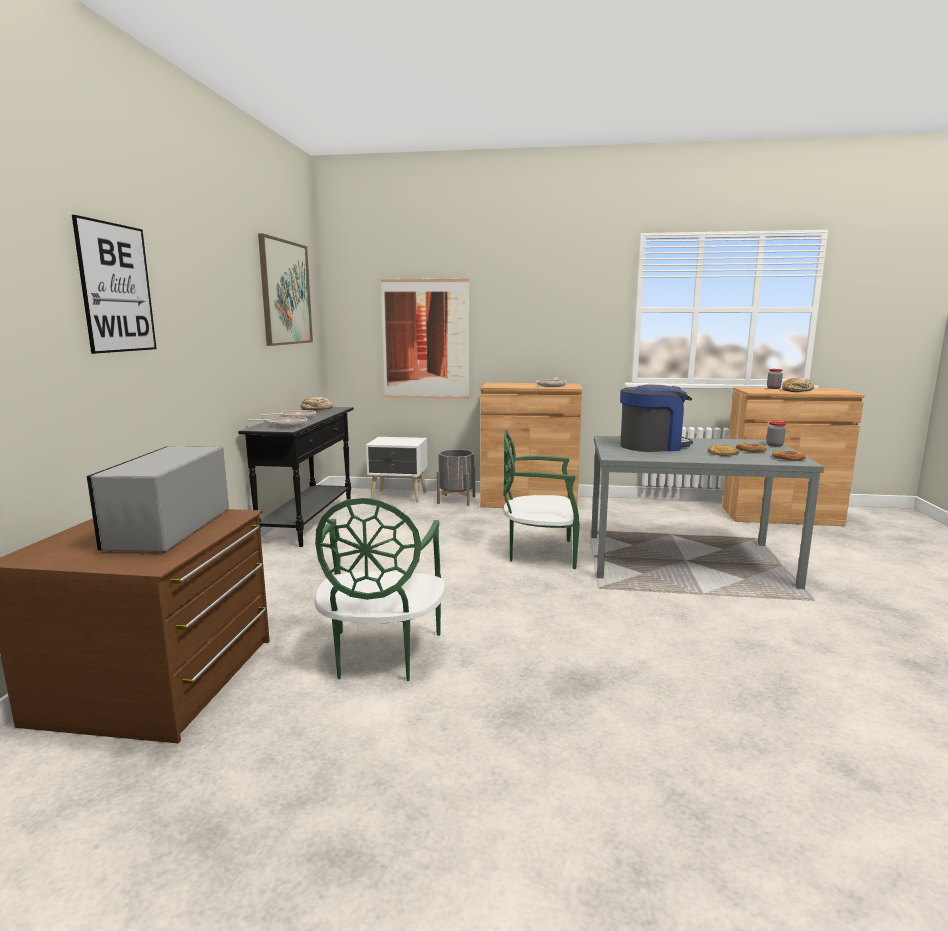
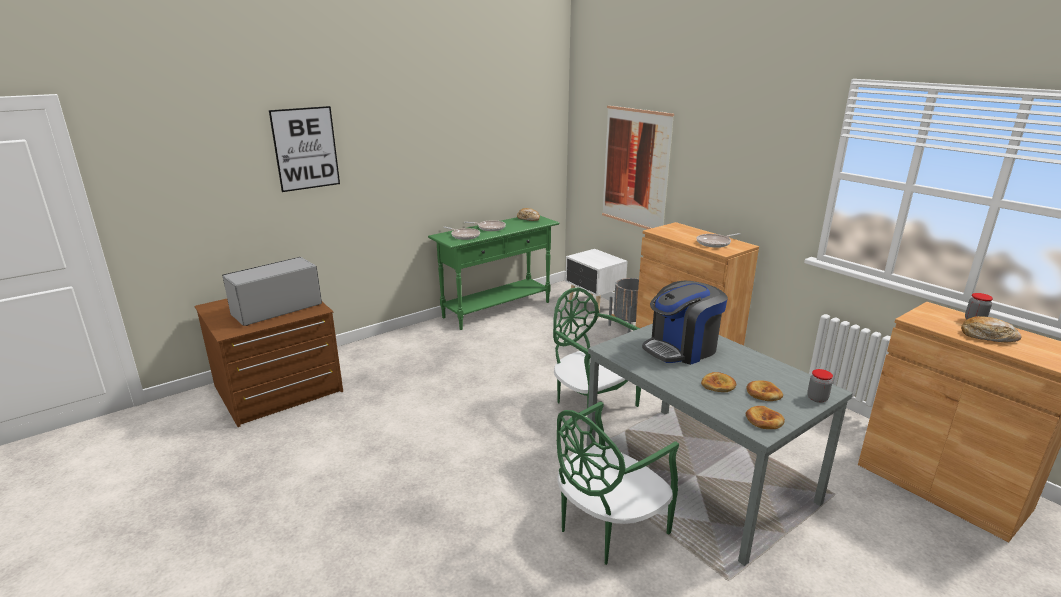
camera: 45 degrees right, 10 degrees up
(285, 293) = (509, 121): picture -> none
(309, 522) = (497, 310): black console table -> green console table
(381, 655) = (368, 430): green chair -> green chair (607, 528)
(652, 446) = (681, 349): coffee machine -> coffee machine turned 120 degrees clockwise

